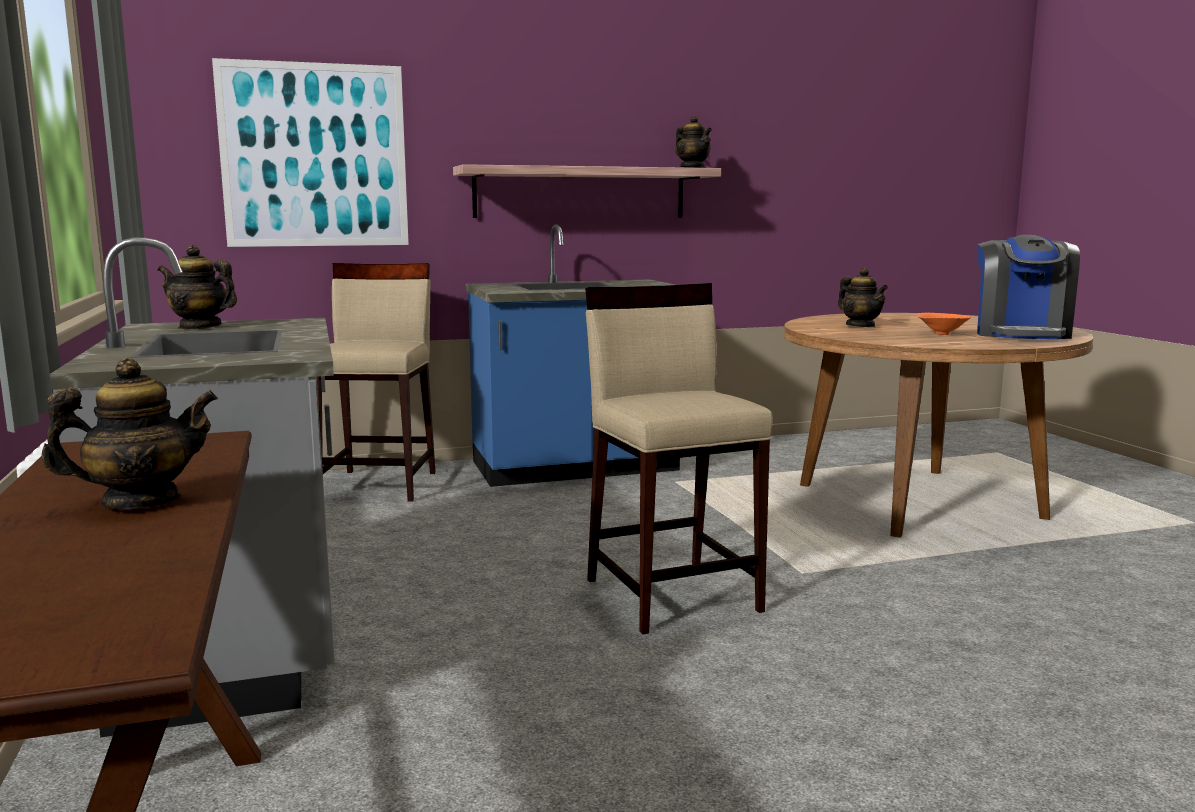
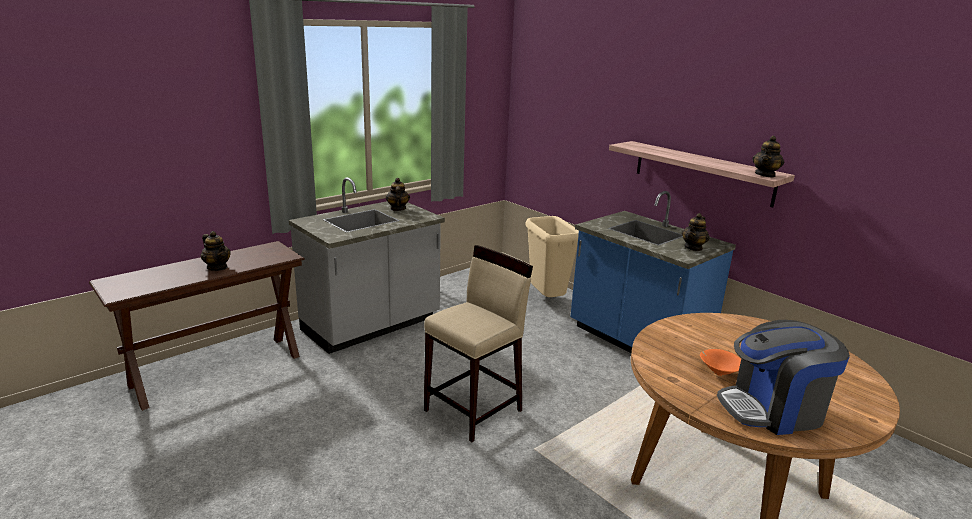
camera: 65 degrees right, 10 degrees up
(314, 156) = (571, 123): picture -> none
(380, 485) = (548, 300): beige stool -> beige trash can
(860, 326) = (722, 340): teapot -> teapot (693, 247)

